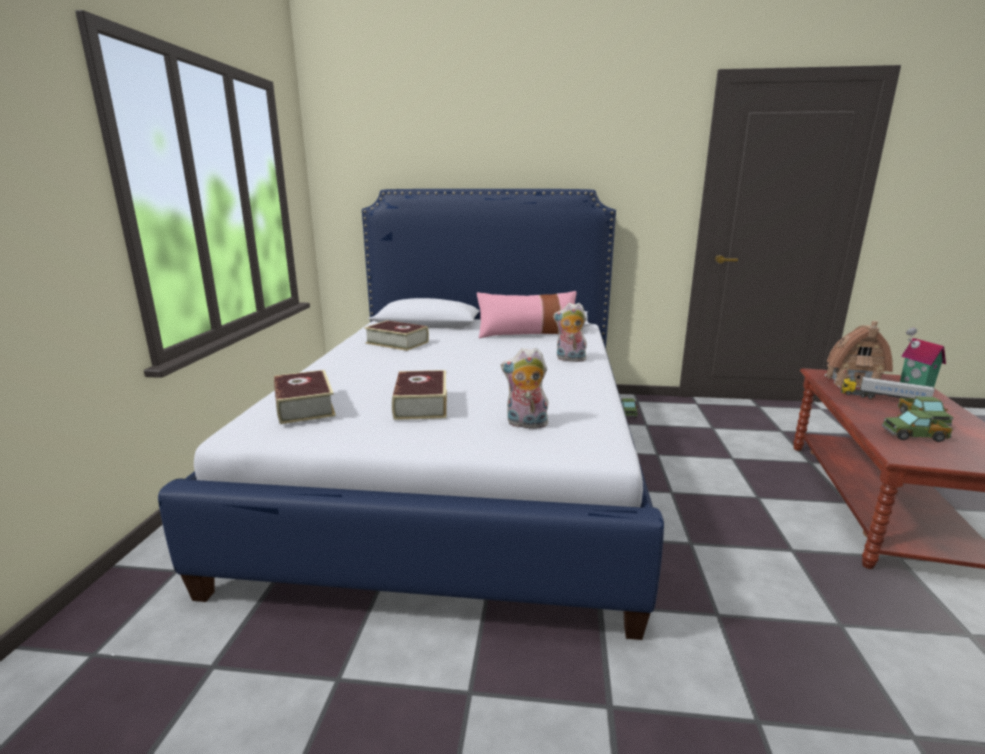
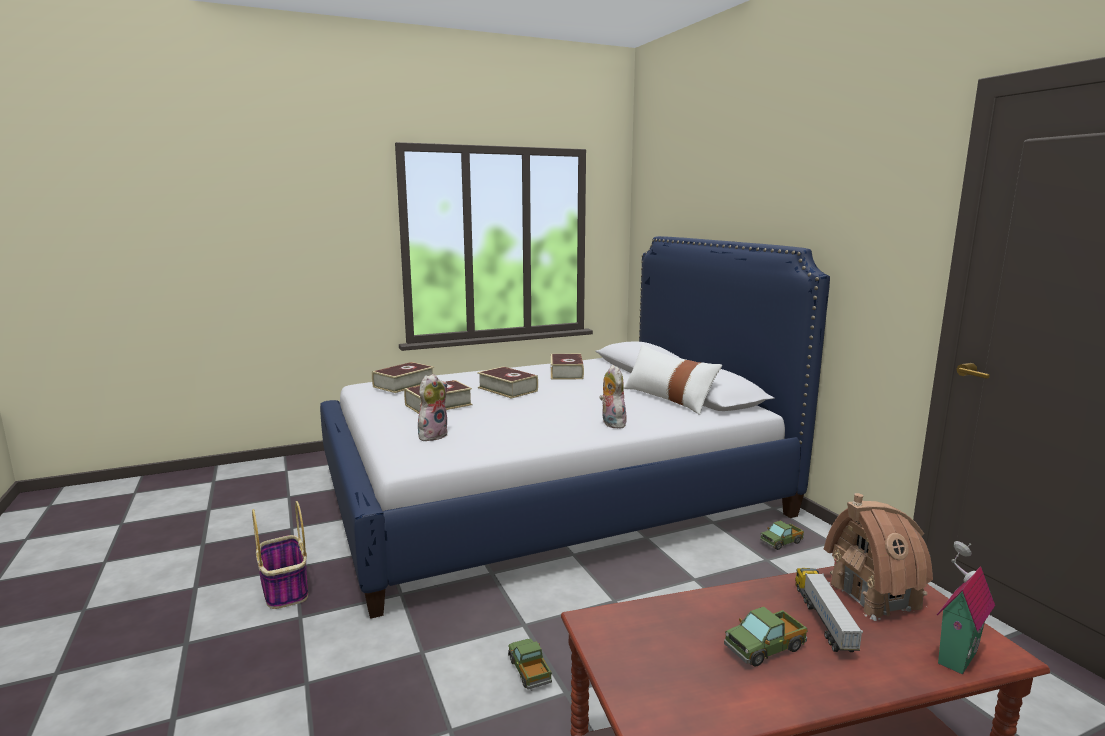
camera: 60 degrees right, 5 degrees down
(417, 369) = (507, 389): none -> book
(525, 424) = (432, 435): plush toy -> plush toy turned 60 degrees clockwise
(525, 714) = (284, 588): none -> basket
(527, 334) = (668, 399): pink pillow -> white pillow
(914, 436) = (678, 636): toy truck -> toy truck (529, 671)

